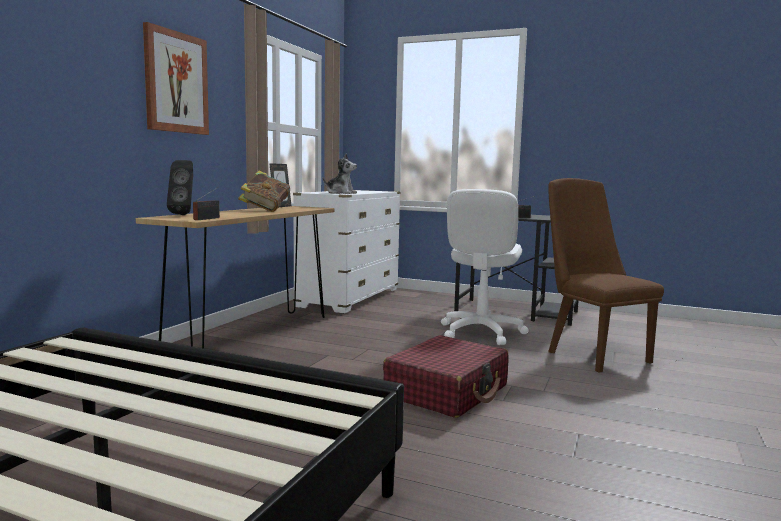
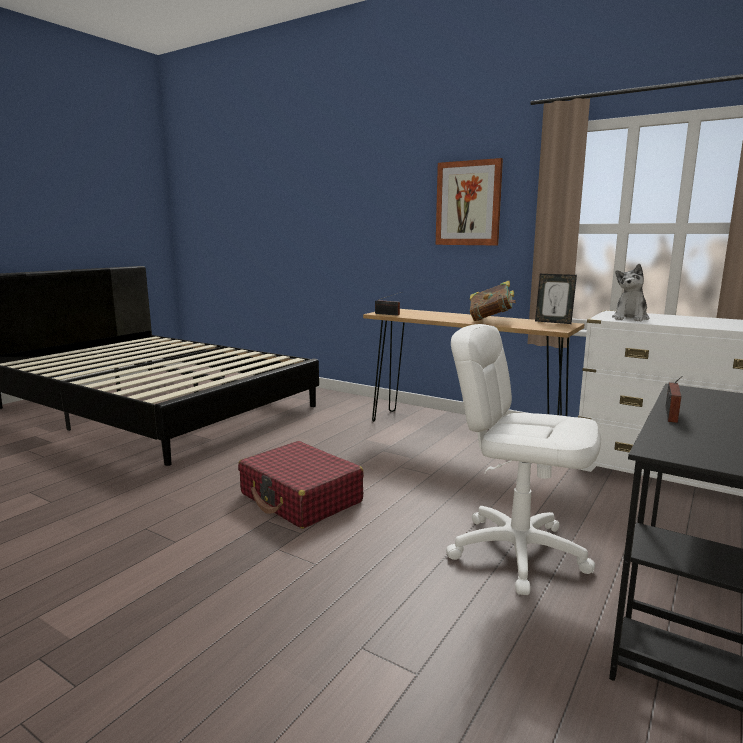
camera: 100 degrees right, 5 degrees up
(184, 215) = (421, 311): black speaker -> none
(592, 354) = (401, 636): brown chair -> none

